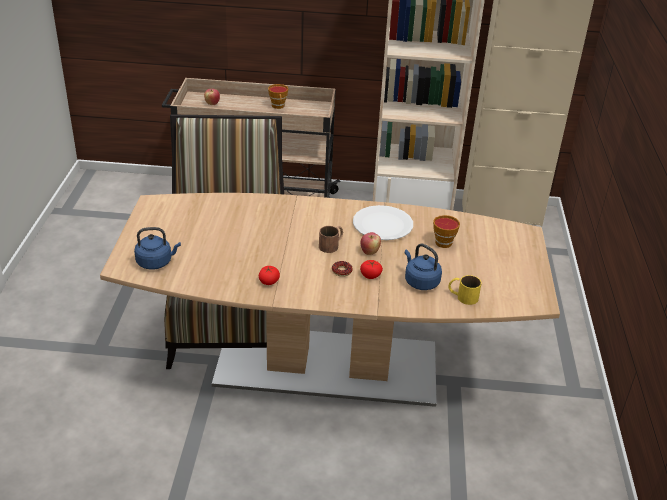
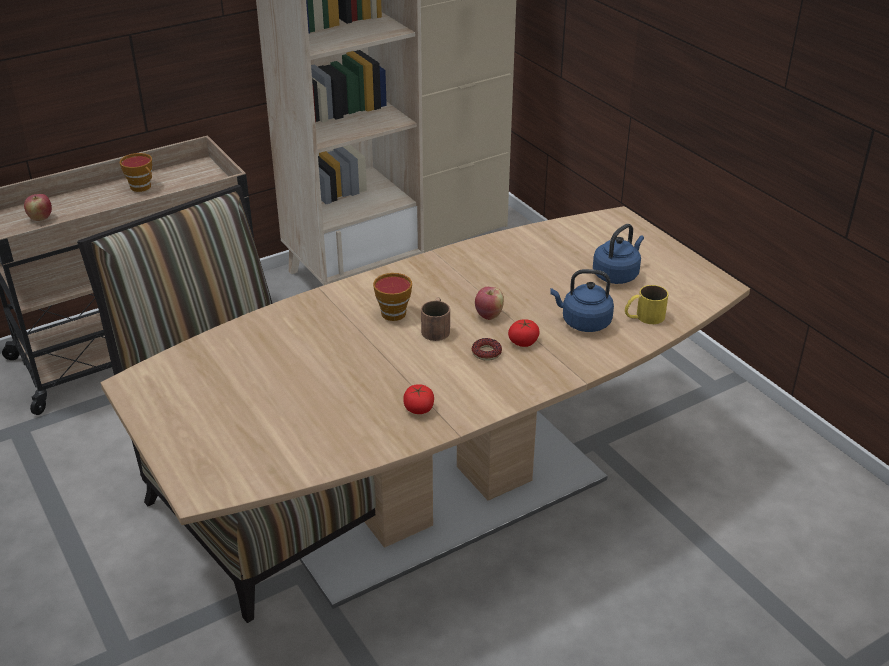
camera: 35 degrees left, 0 degrees up
(156, 262) = (242, 459): blue kettle -> blue kettle (617, 274)
(382, 224) = (463, 277): white plate -> none
(443, 241) = (550, 266): cup -> cup (392, 312)

